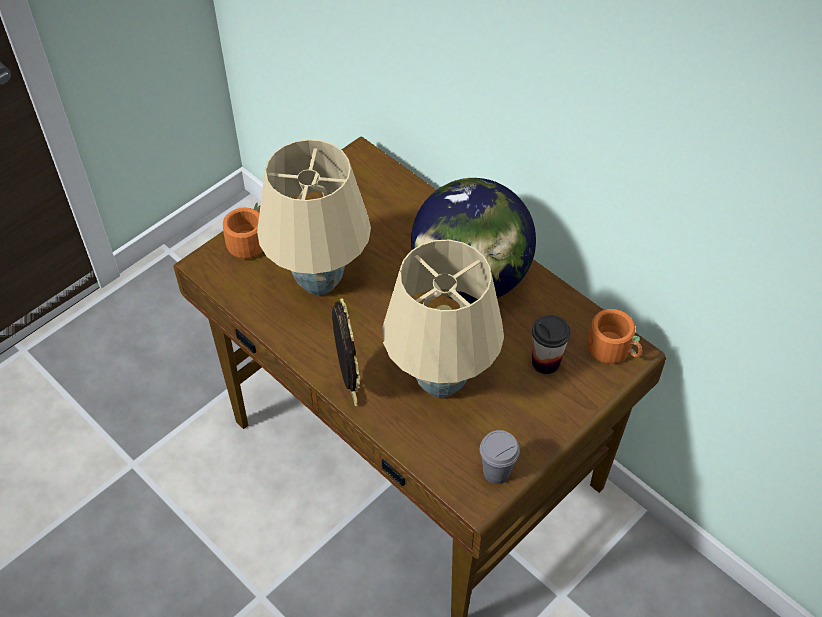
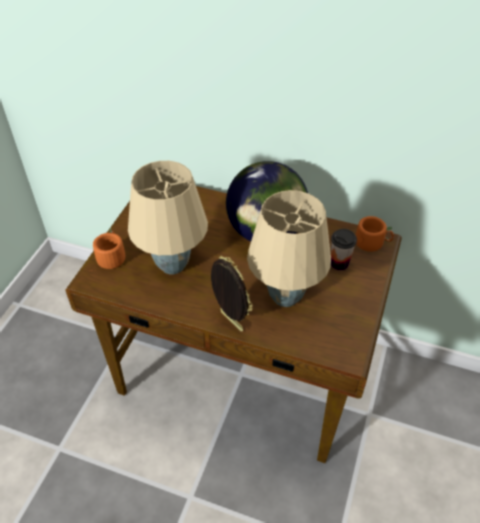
camera: 25 degrees left, 5 degrees down
(496, 472) = (352, 337): grey cup -> none

